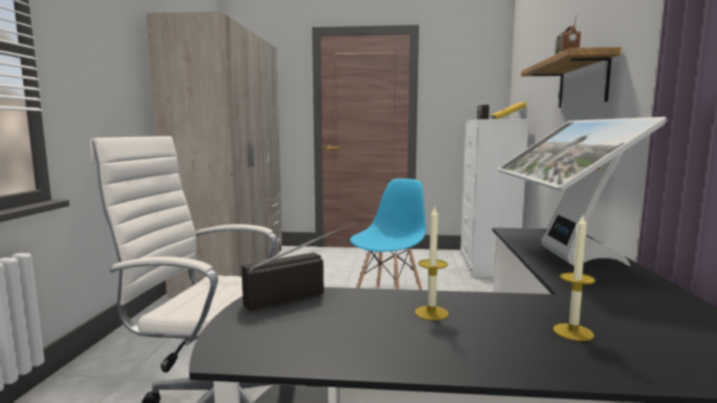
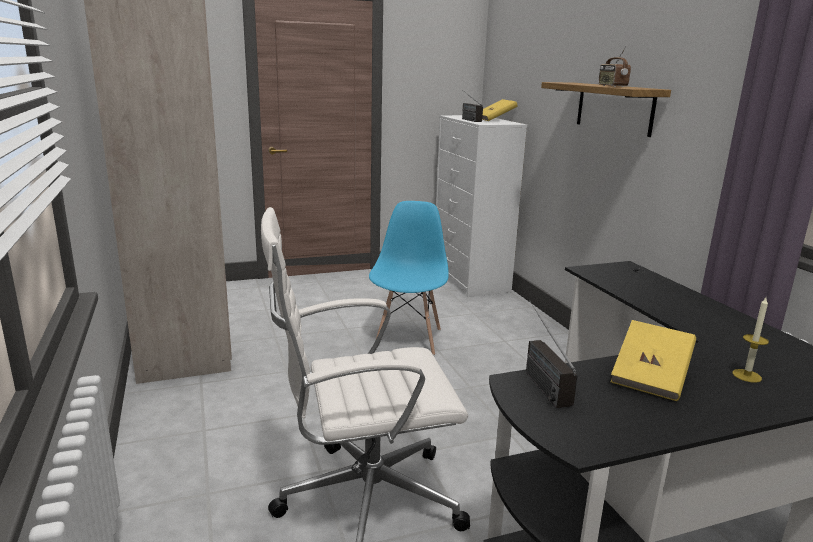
camera: 25 degrees left, 10 degrees up
(302, 294) = (537, 379): radio -> radio turned 45 degrees counterclockwise
(431, 313) = (650, 378): candle -> yellow book
(561, 256) = (658, 298): monitor -> none

